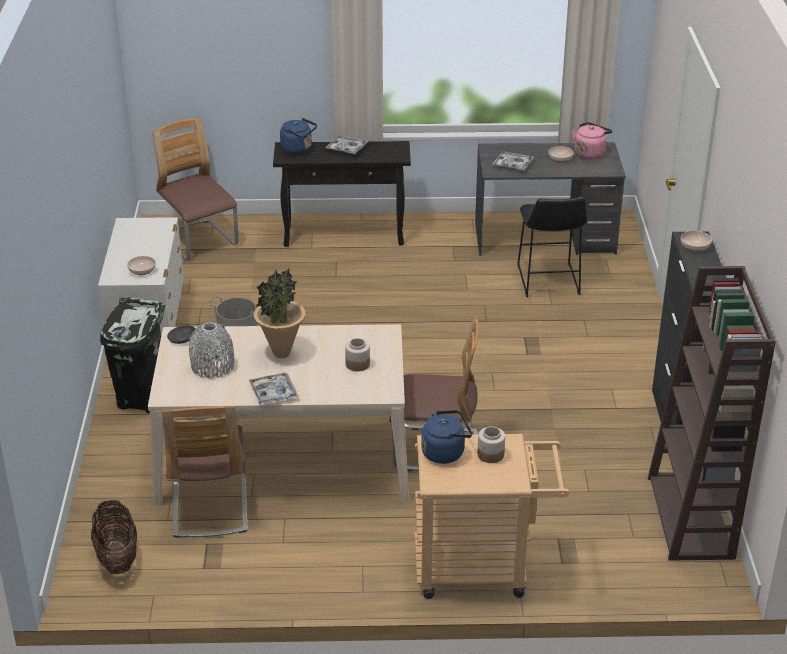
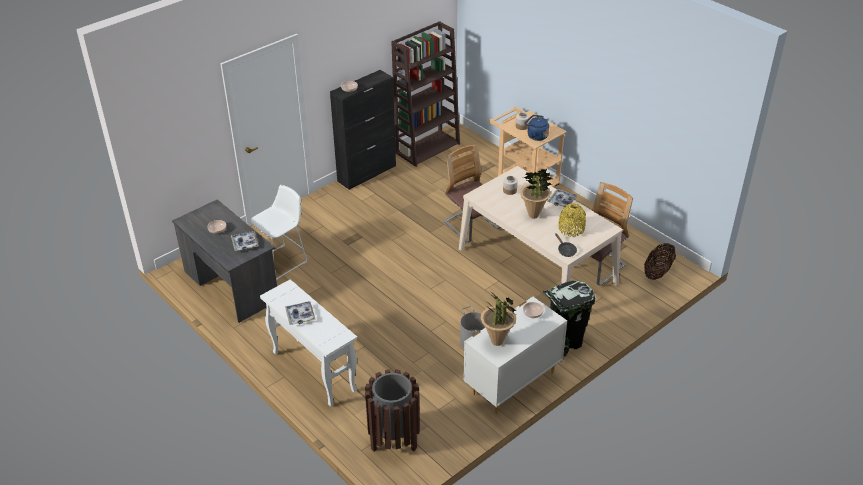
camera: 130 degrees left, 5 degrees up
(144, 232) = (497, 341): none -> potted plant
(199, 241) = (394, 438): chair -> brown trash can
(212, 366) = (571, 229): grey vase -> yellow vase
(298, 149) = (324, 337): blue kettle -> none
(345, 236) = (313, 371): black console table -> white console table
(548, 282) = (282, 262): black stool -> white stool
(590, 153) = (198, 223): pink kettle -> none

